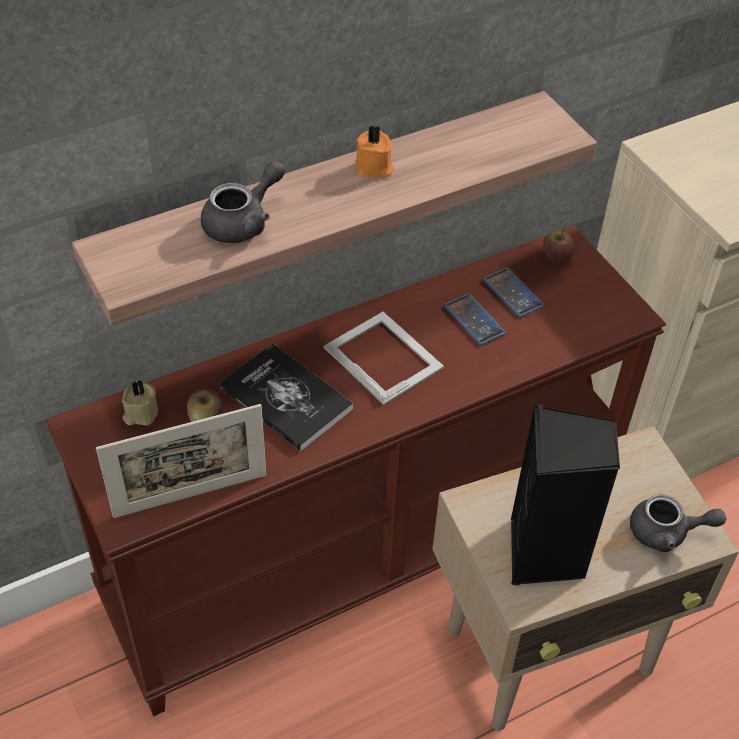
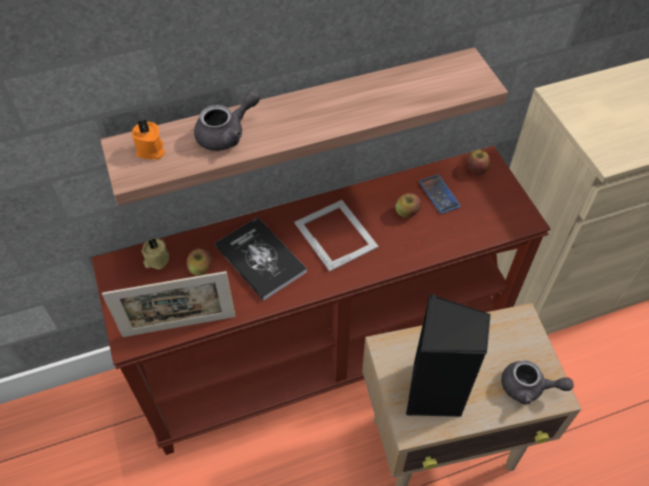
camera: 10 degrees right, 5 degrees up
(374, 168) = (333, 99): orange candle -> orange candle (151, 150)
(474, 320) = (407, 212): phone -> apple

